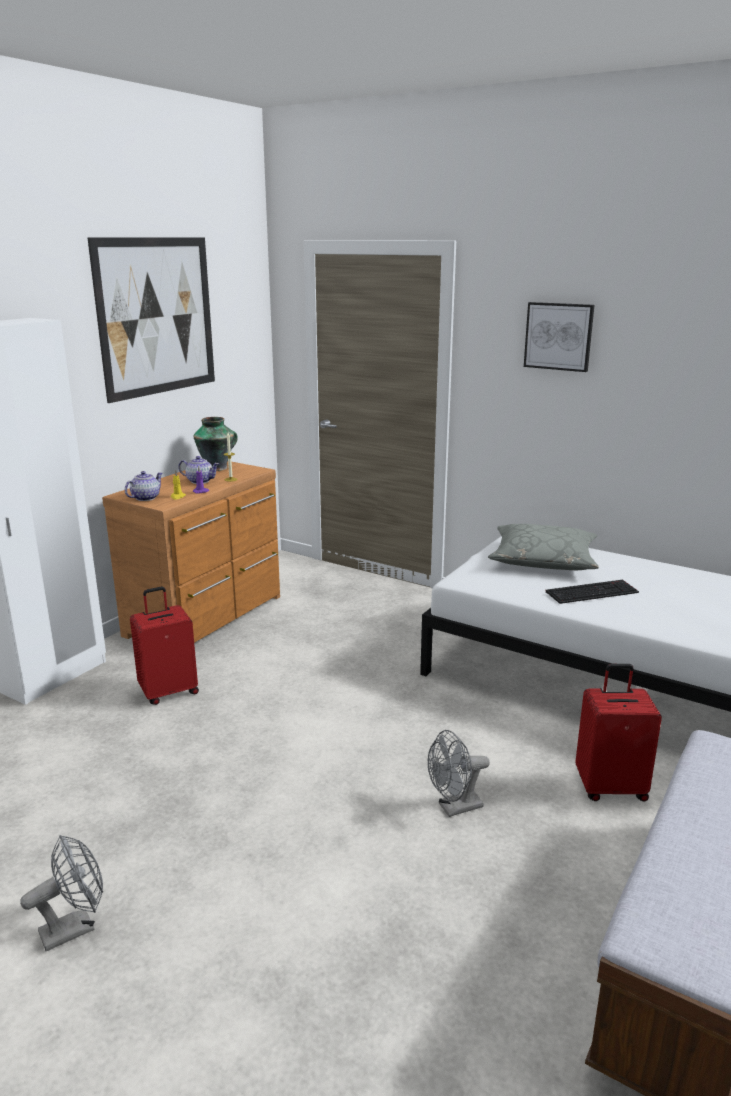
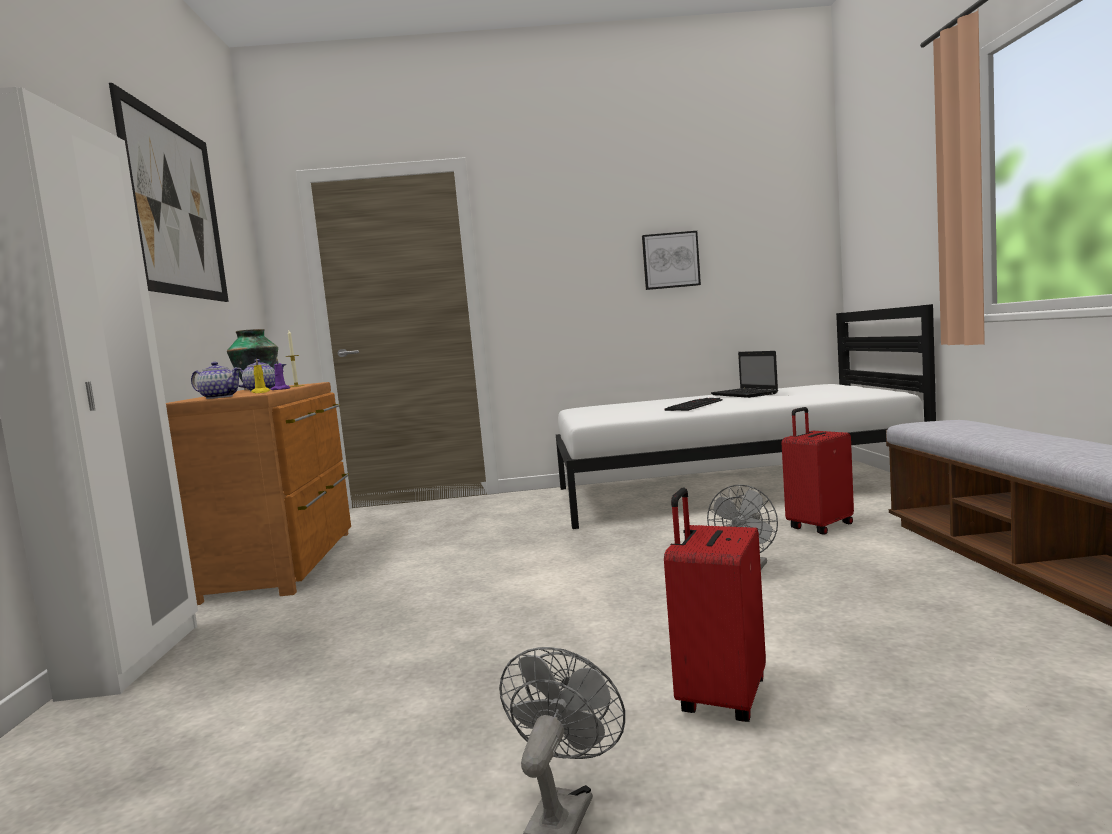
camera: 35 degrees left, 15 degrees down
(145, 498) = (219, 397): teapot -> teapot turned 105 degrees clockwise
(169, 691) = (329, 615): red suitcase -> red suitcase (720, 697)
(543, 560) = (622, 408): grey pillow -> none
(558, 336) = (574, 227): picture -> picture (670, 260)
(686, 589) = (745, 394): none -> laptop

